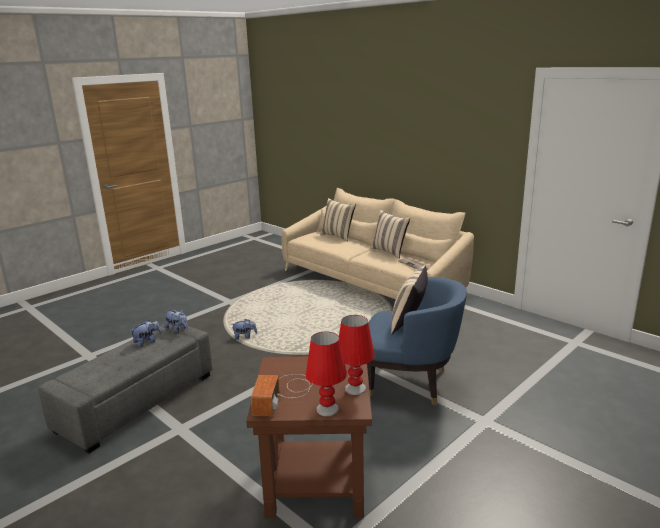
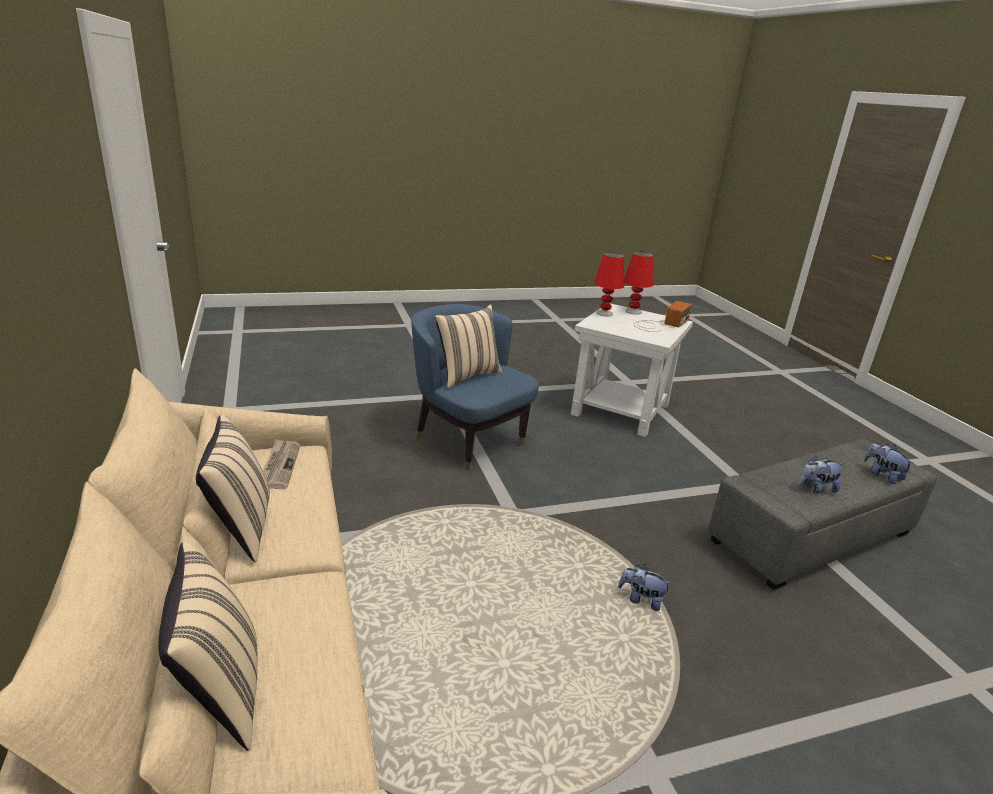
camera: 155 degrees left, 5 degrees up
(177, 330) = (773, 496): plush toy -> plush toy (882, 475)
(317, 480) = (620, 409): brown side table -> white side table

